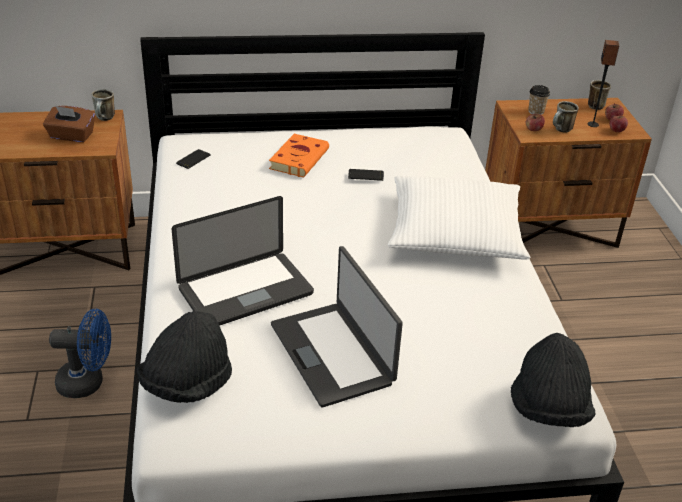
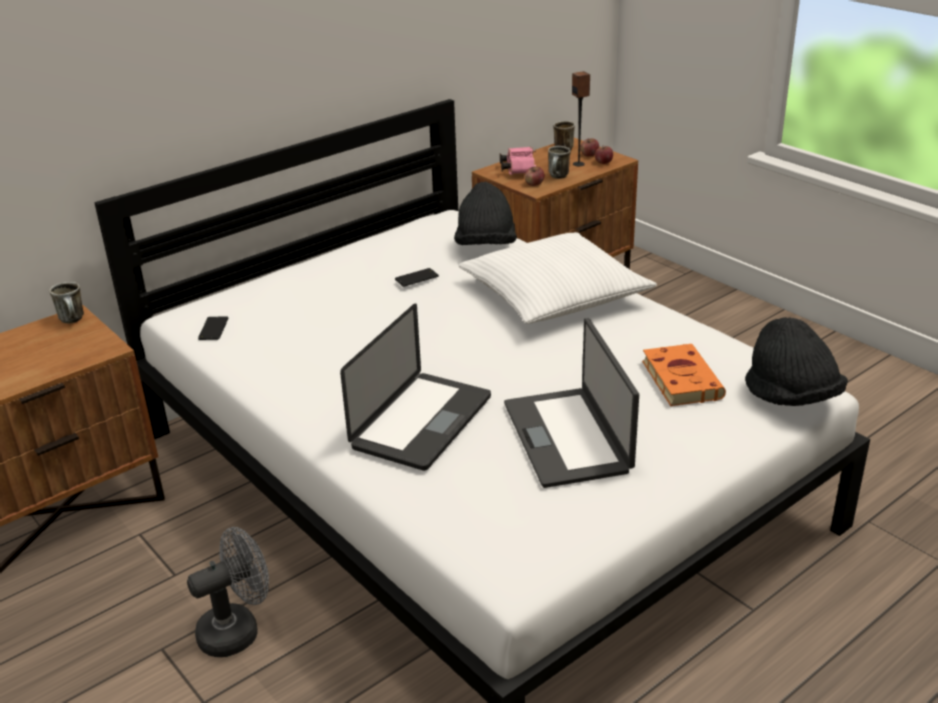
camera: 30 degrees left, 5 degrees down
(71, 136) = (52, 351): brown tissue box -> none
(88, 382) = (237, 630): blue fan -> grey fan
(187, 384) = (466, 526): black hat -> black hat (485, 247)
(299, 158) = (329, 288): orange book -> orange book (680, 378)
(333, 353) = (568, 437): laptop -> laptop turned 45 degrees clockwise
(536, 111) = (518, 169): cup -> pink binoculars

